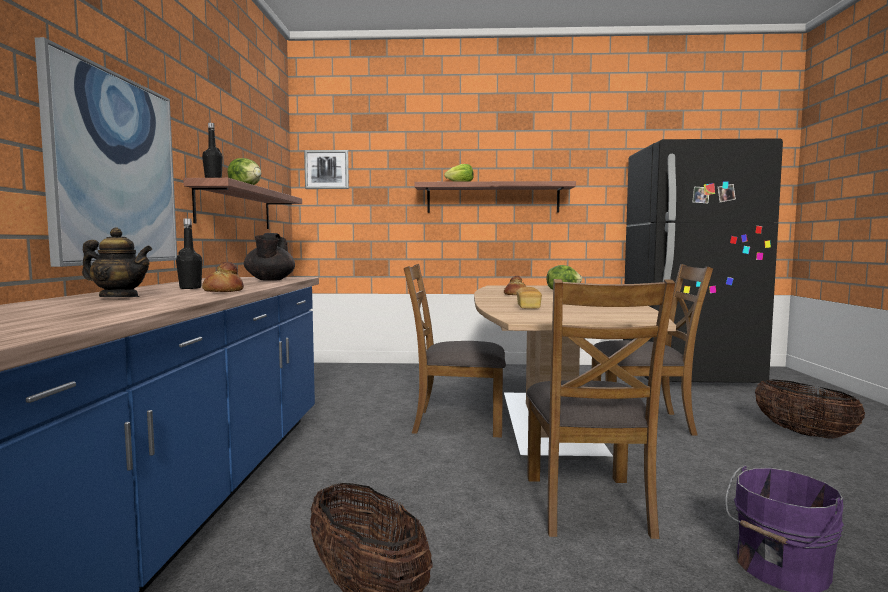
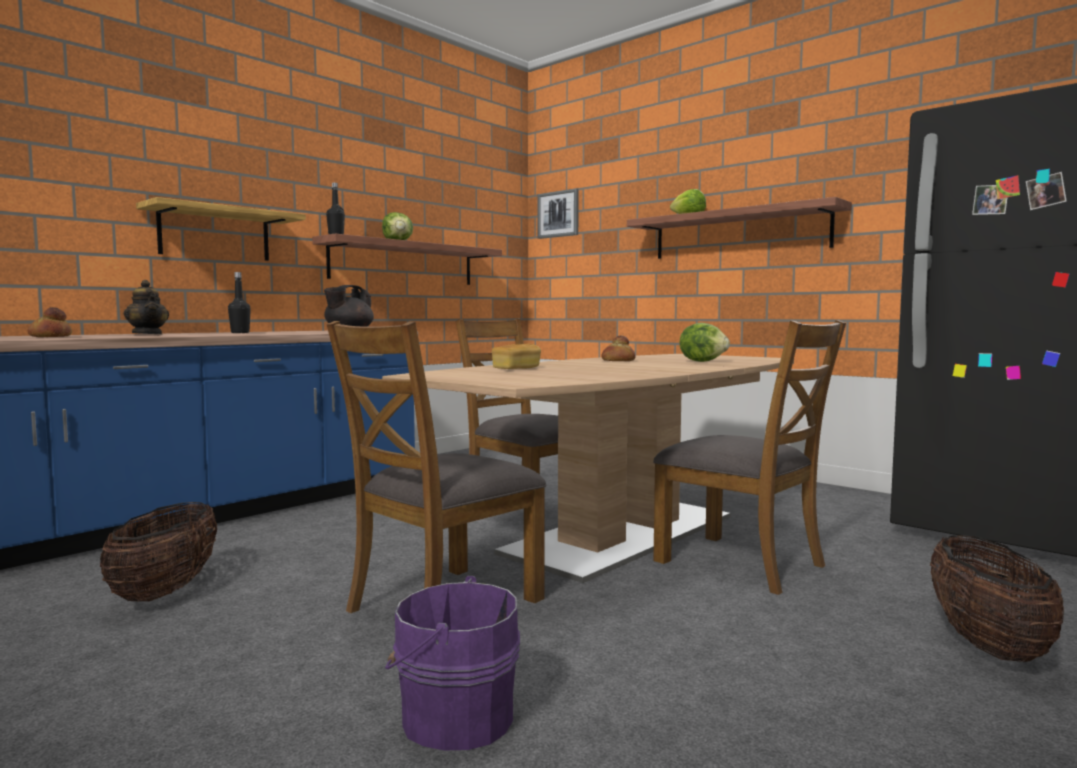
camera: 40 degrees right, 0 degrees up
(115, 169) = (215, 234): picture -> shelf
(223, 291) = (231, 334): bread -> bread (50, 337)

